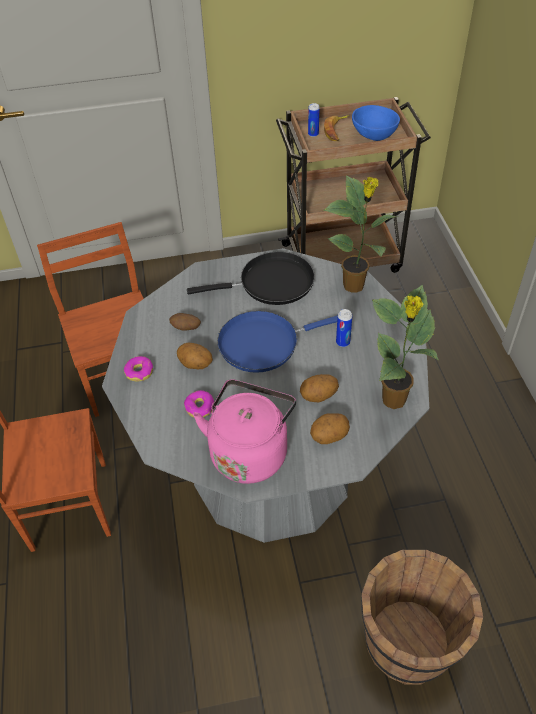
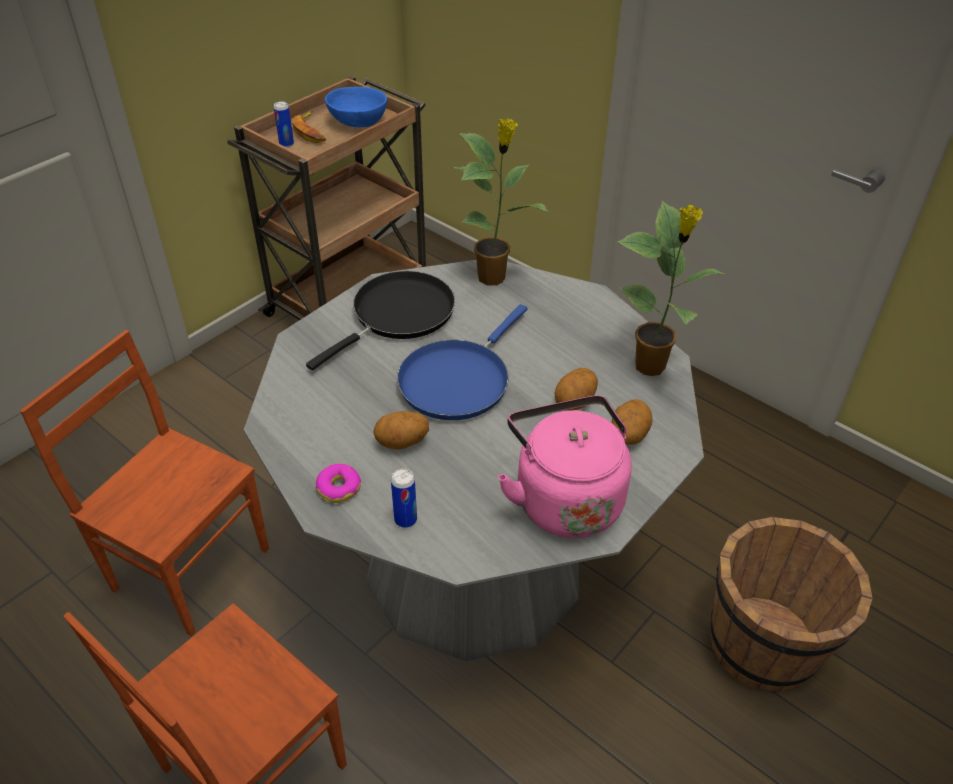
camera: 40 degrees left, 5 degrees down
(186, 328) = (346, 410): potato -> none
(200, 407) = (458, 485): donut -> none
(343, 342) = (541, 337): can -> can (405, 520)

